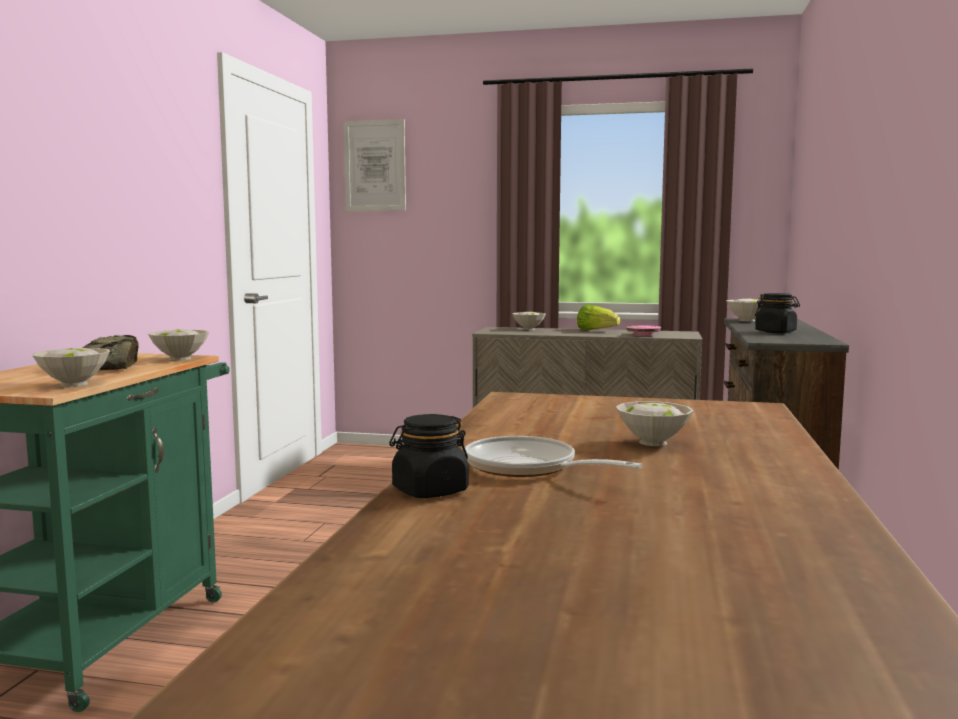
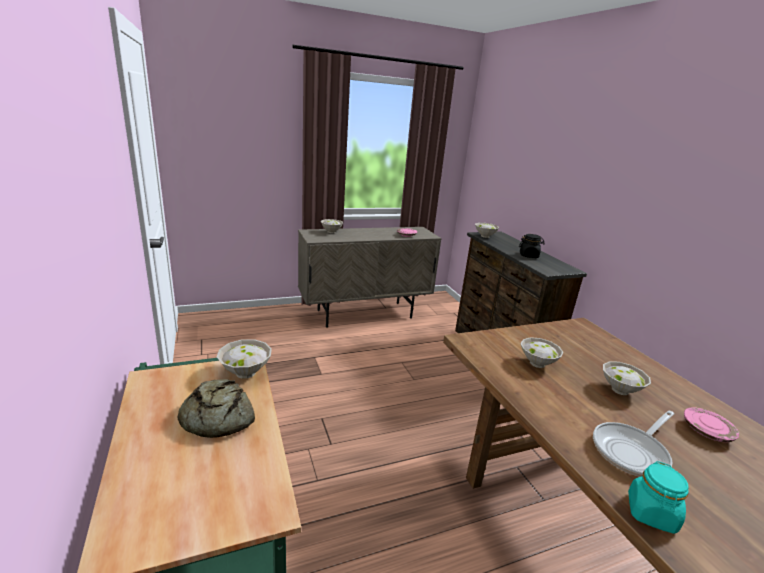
camera: 35 degrees left, 15 degrees up
(75, 384) = (260, 476): white bowl -> white bowl (536, 363)
(375, 166) = (196, 102): picture -> none
(429, 491) = (651, 513): black jar -> turquoise jar
(528, 468) = (632, 452): frying pan -> frying pan turned 45 degrees counterclockwise
(596, 331) = (373, 231): lettuce -> none
(712, 479) = (706, 431): none -> pink plate

